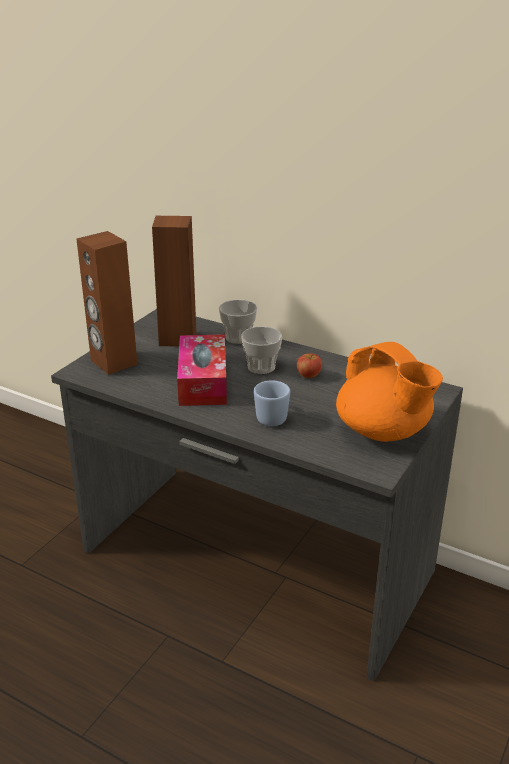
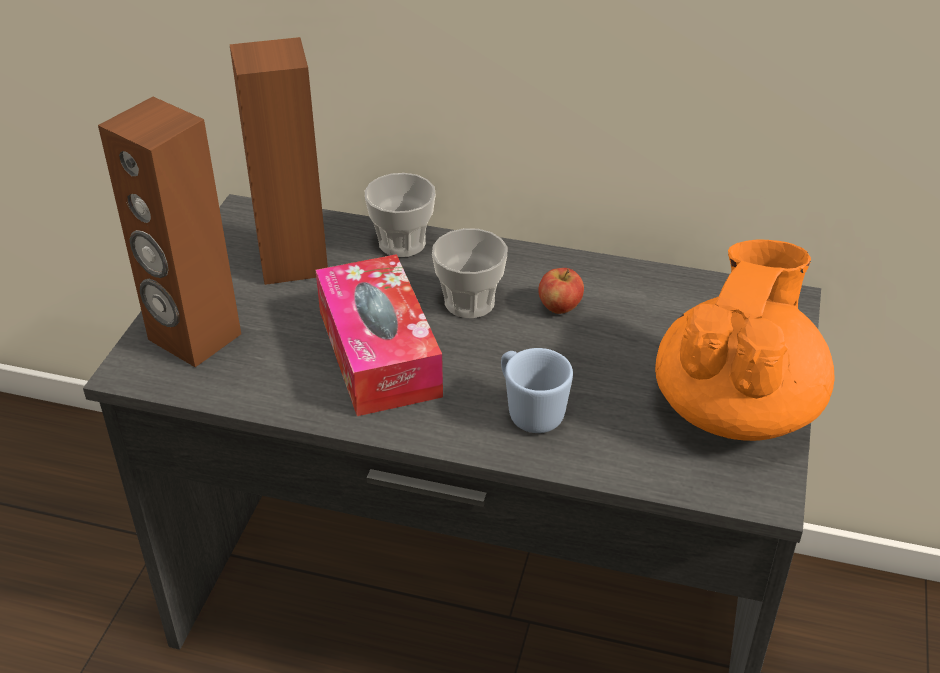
camera: 15 degrees left, 10 degrees up
(383, 431) = (736, 407): orange teapot -> orange teapot turned 105 degrees counterclockwise

